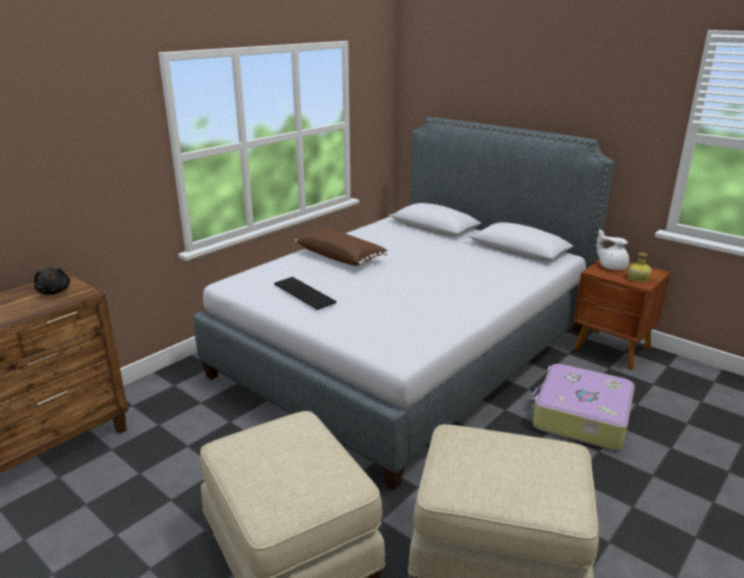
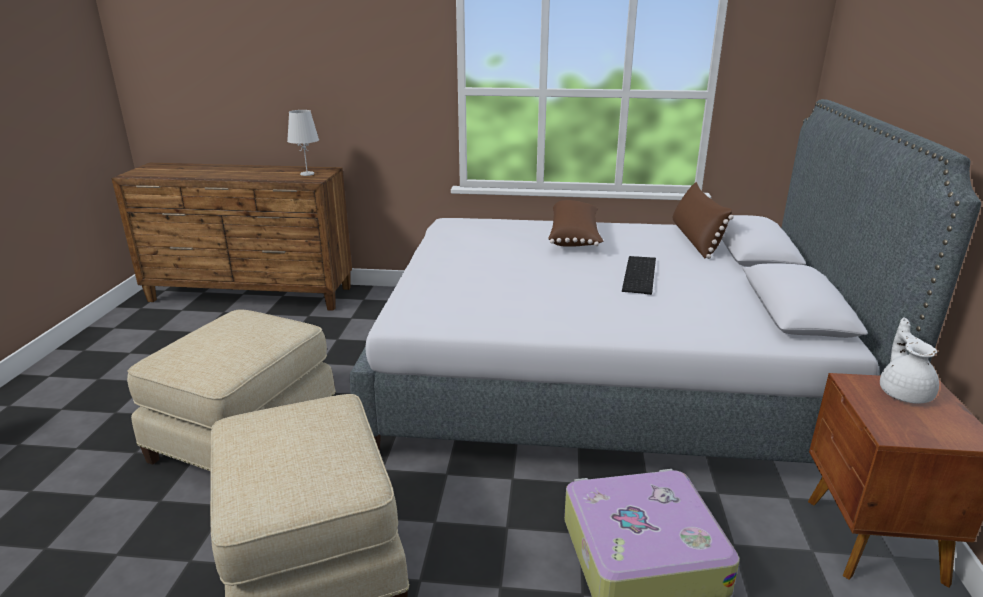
camera: 55 degrees right, 0 degrees up
(54, 292) = (307, 174): black plush toy -> white table lamp
(305, 293) = (470, 247): keyboard -> keyboard (641, 275)
(399, 231) = (695, 240): none -> brown pillow
(638, 279) = (905, 425): bottle -> none

